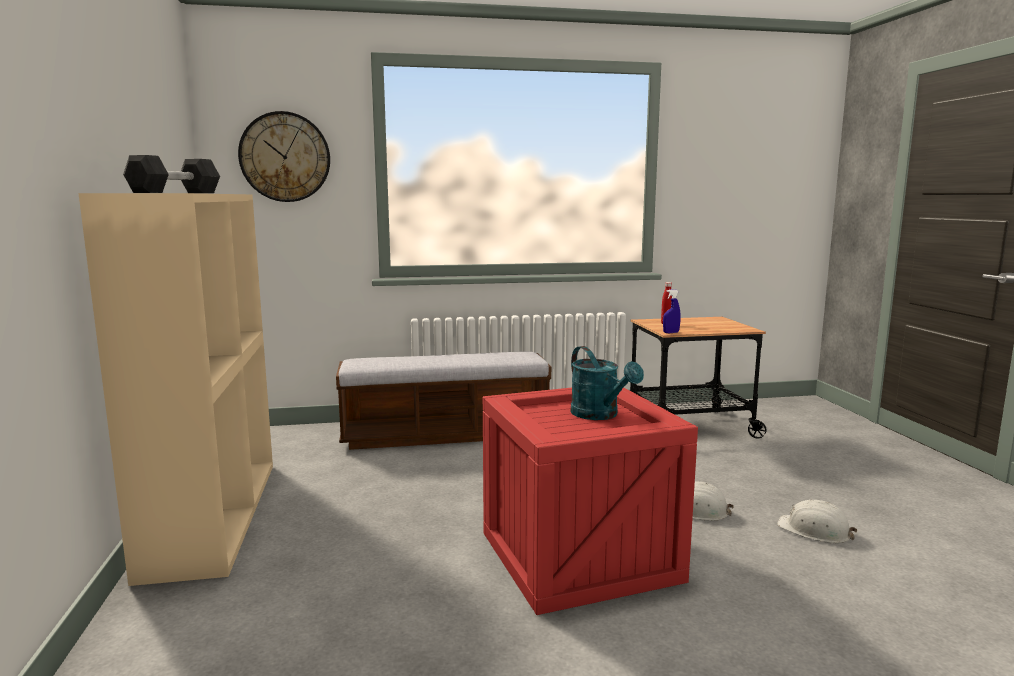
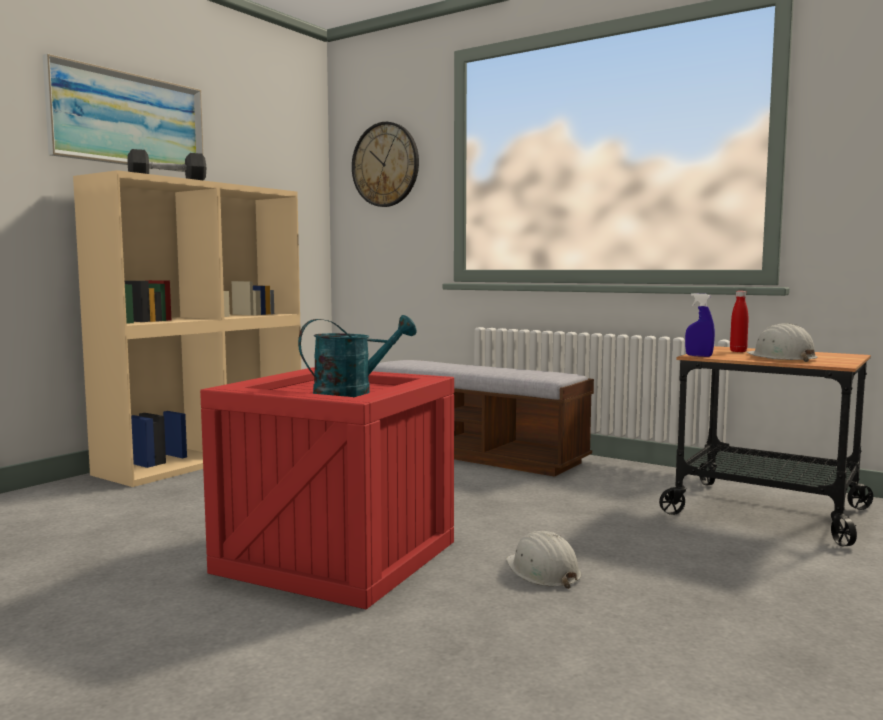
camera: 45 degrees right, 5 degrees down
(92, 107) = (128, 120): none -> picture
(600, 415) = (353, 392): turquoise watering can -> turquoise watering can turned 135 degrees counterclockwise
(814, 530) = (635, 638): white hard hat -> white hard hat (781, 357)

